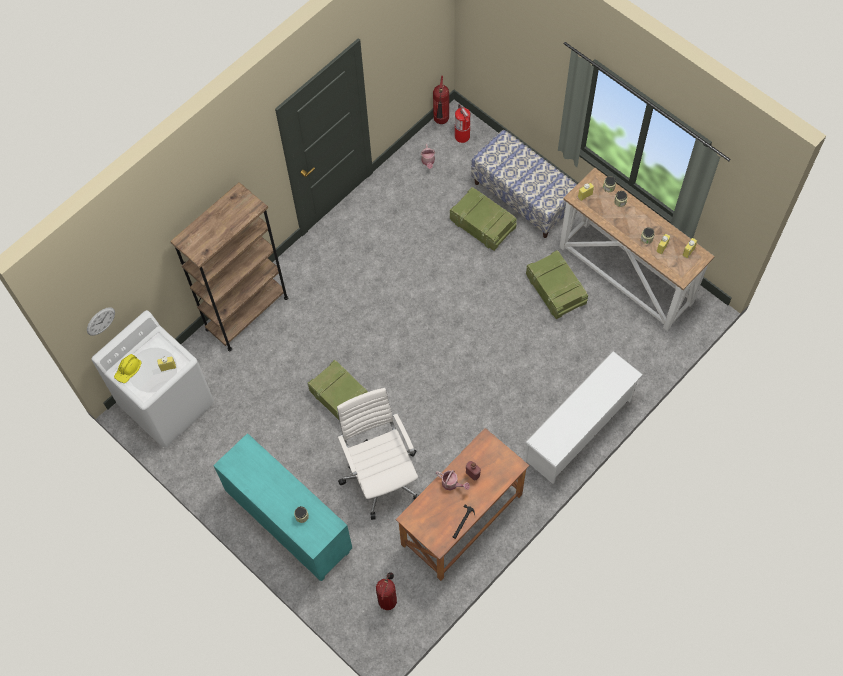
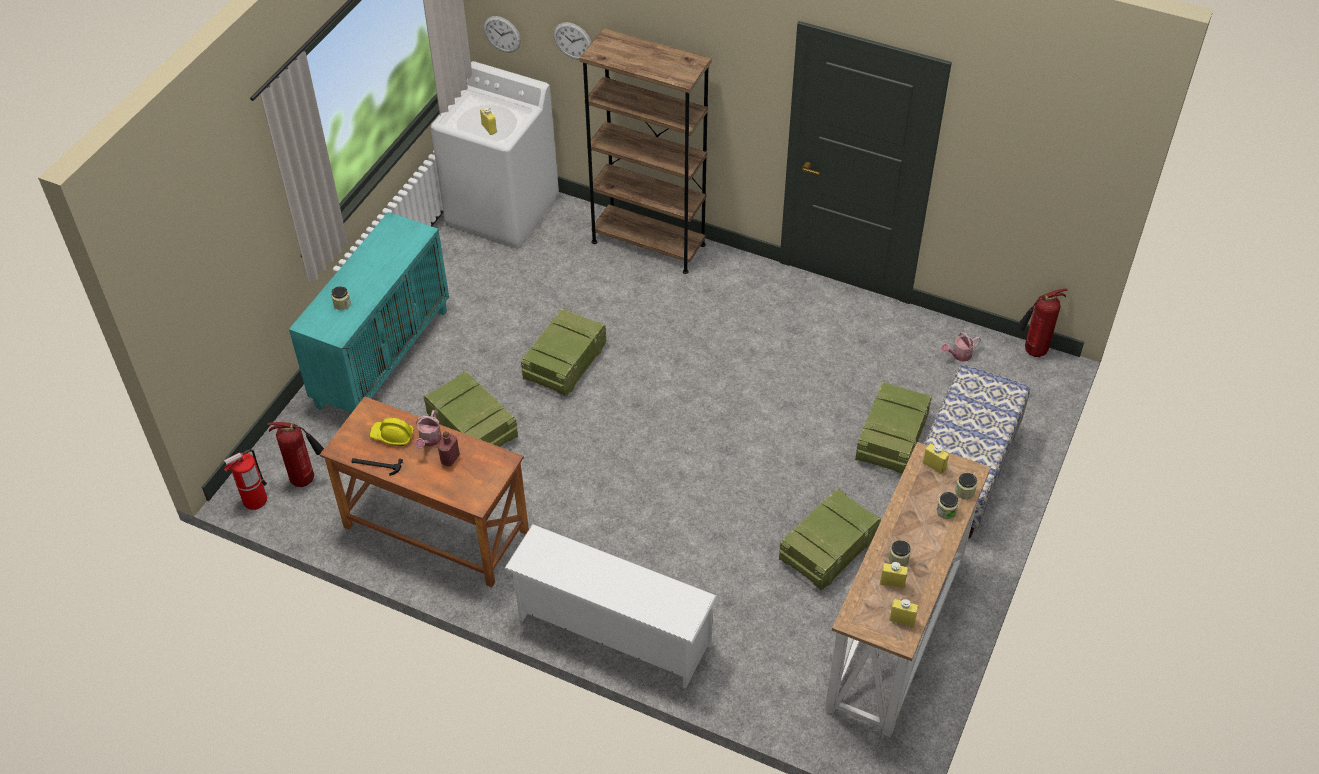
camera: 70 degrees right, 15 degrees down
(128, 370) = (474, 100): yellow hard hat -> yellow hard hat (392, 436)
(148, 271) = (573, 40): none -> wall clock
(381, 475) = (473, 428): white office chair -> crate
(462, 136) = (1022, 381): fire extinguisher -> fire extinguisher (254, 500)

